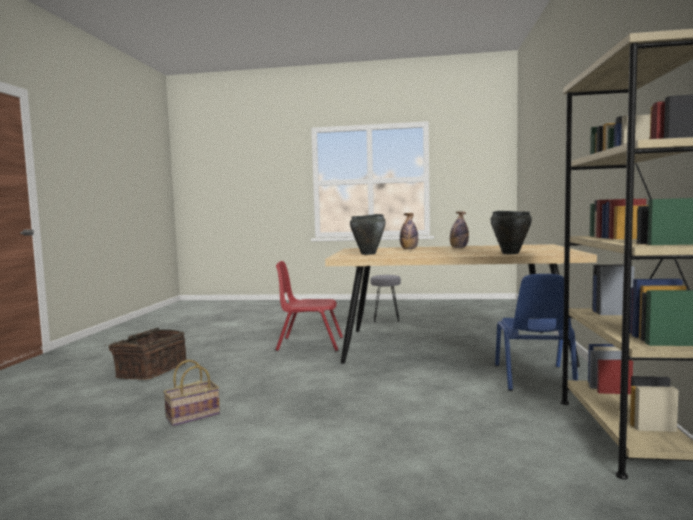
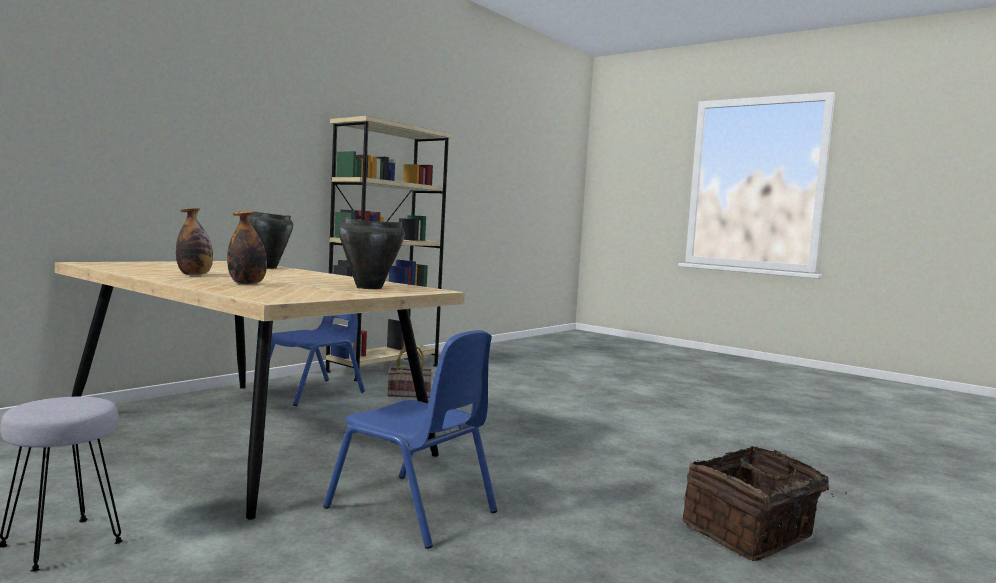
camera: 150 degrees left, 0 degrees up
(192, 416) = (666, 445): basket -> basket (410, 394)
(310, 344) = (412, 510): red chair -> blue chair

